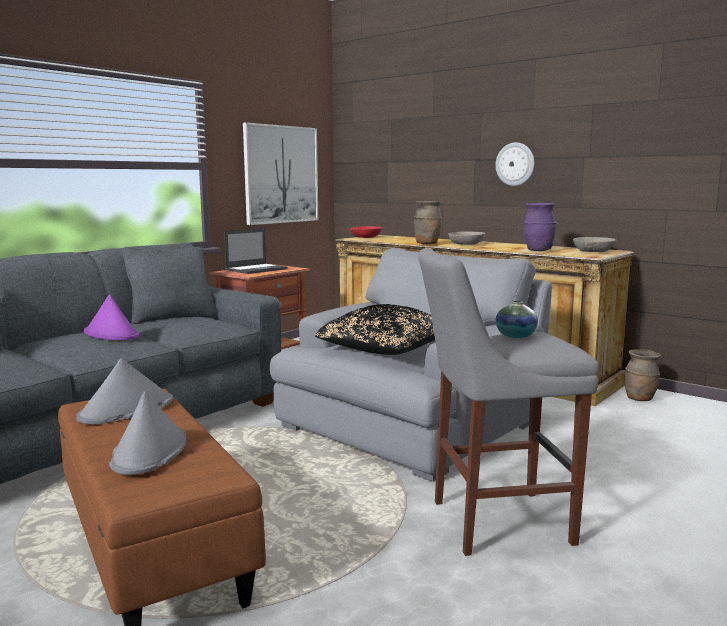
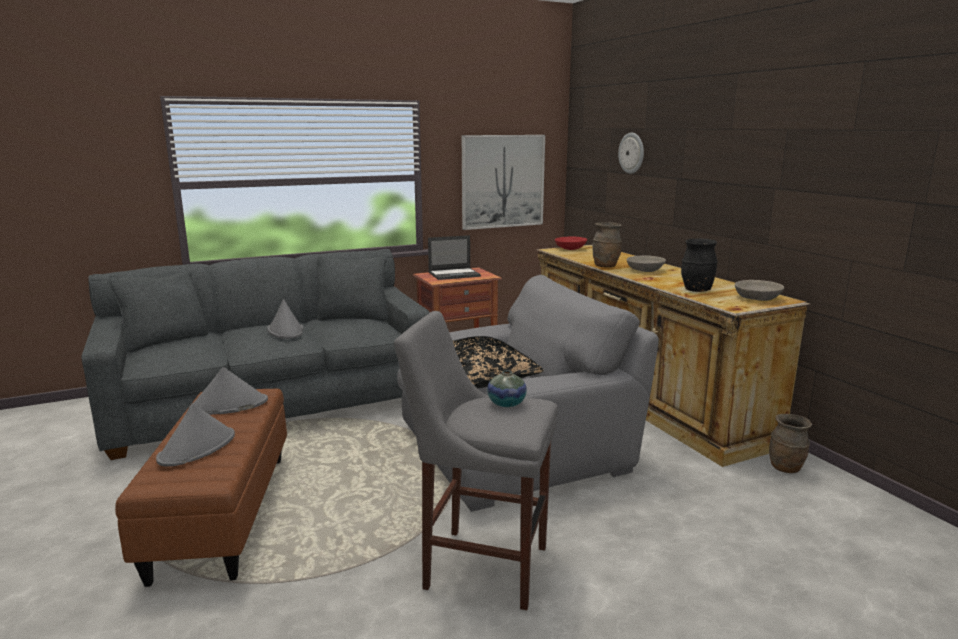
camera: 25 degrees right, 5 degrees up
(111, 334) = (285, 330): purple hat -> grey hat
(515, 164) = (710, 188): wall clock -> wall clock (632, 153)
(538, 250) = (696, 290): purple vase -> black vase

